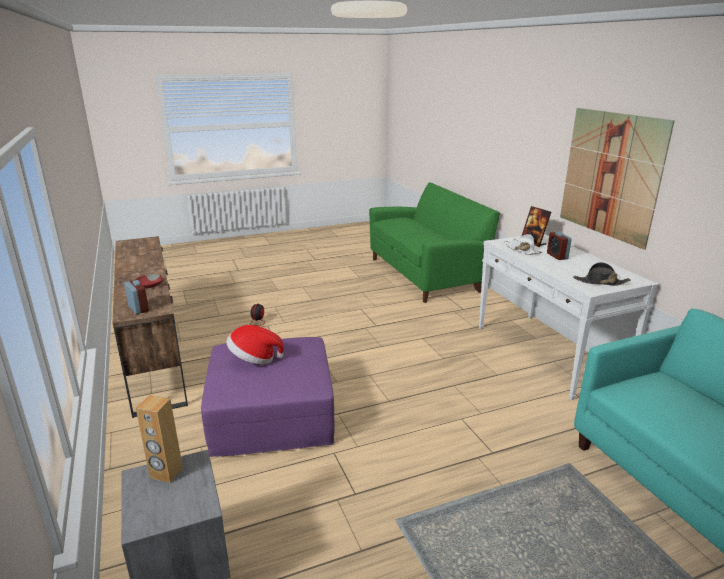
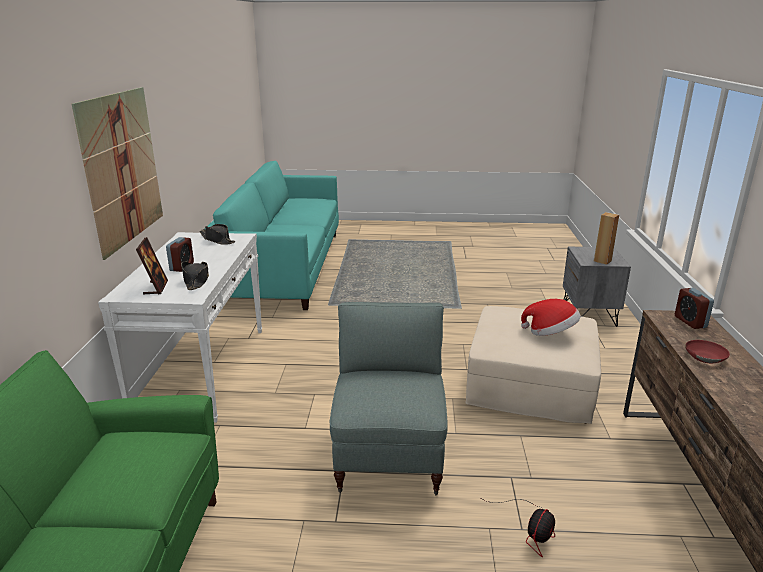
camera: 155 degrees left, 0 degrees up
(272, 413) = (530, 383): purple ottoman -> beige ottoman
(356, 337) = (389, 455): none -> grey armchair
(522, 250) = (196, 280): white hat -> black hat

